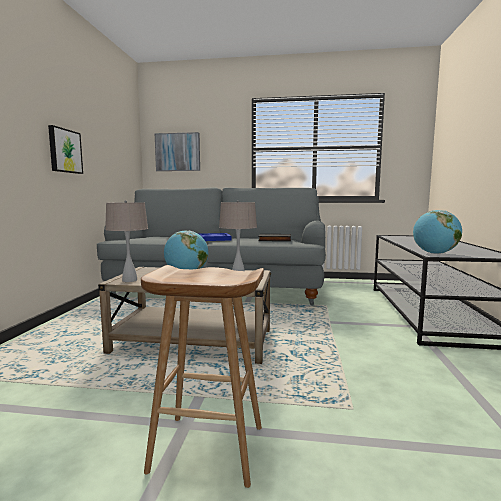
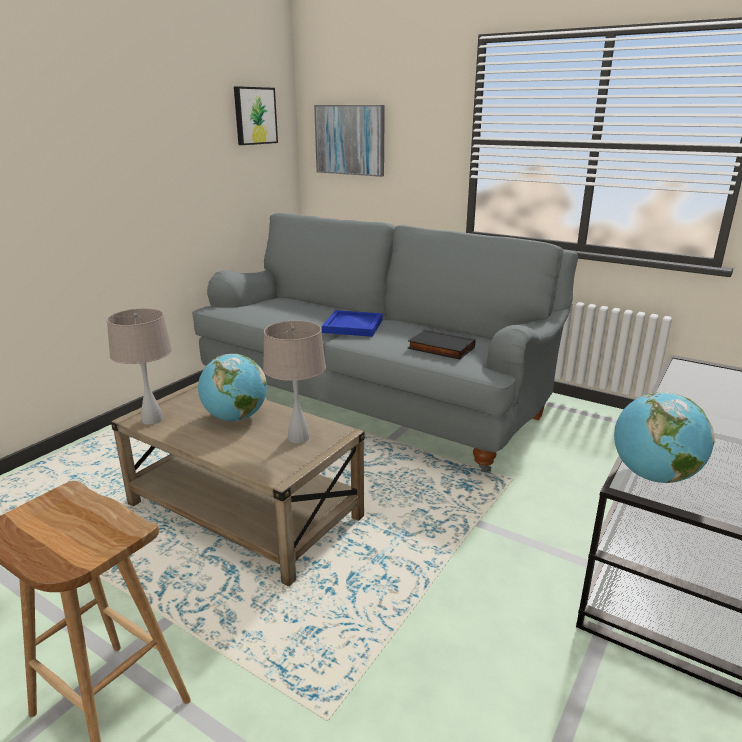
camera: 25 degrees right, 15 degrees up
(64, 151) = (131, 181): picture -> picture (254, 116)

